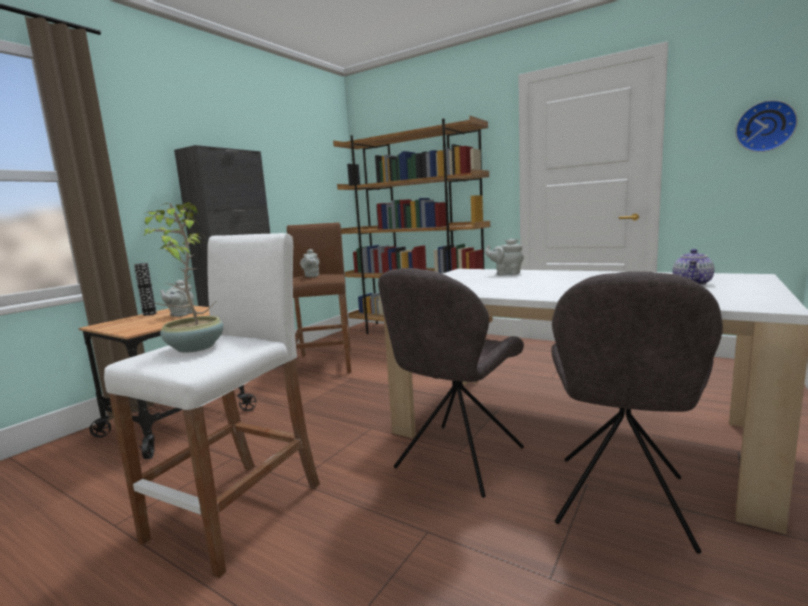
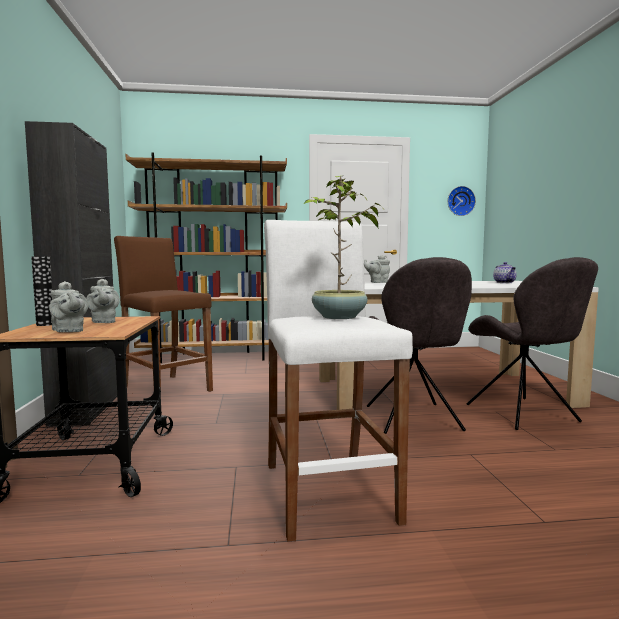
camera: 40 degrees left, 5 degrees down
(311, 276) = (166, 290): grey teapot -> grey teapot (68, 331)

